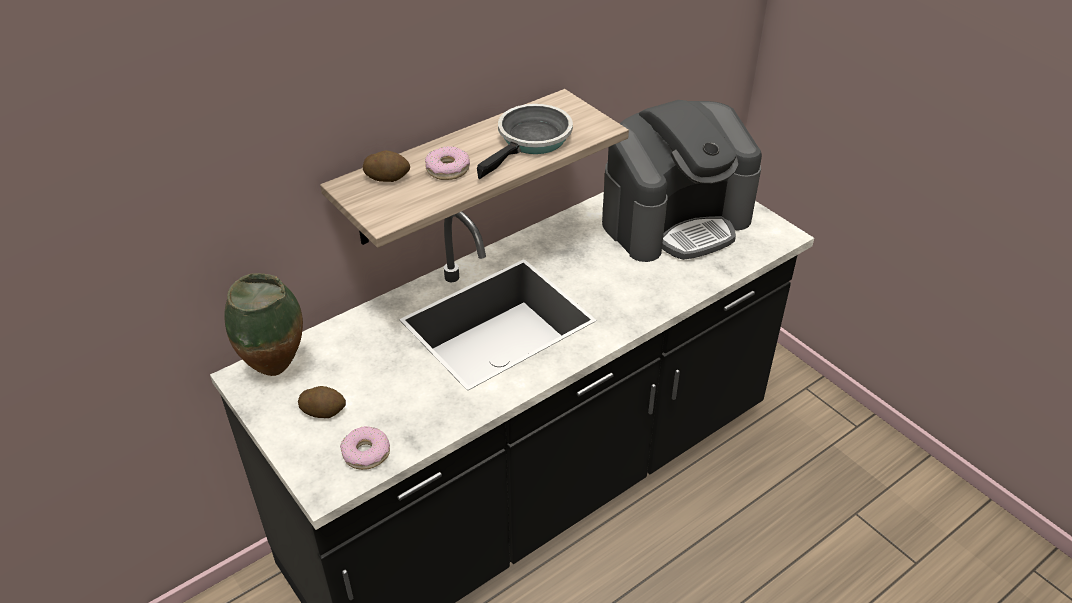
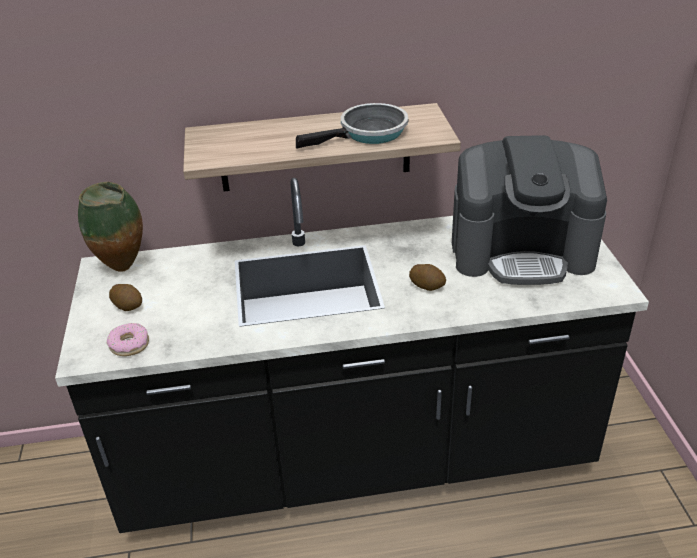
camera: 30 degrees right, 5 degrees down
(387, 177) = (234, 133): potato -> potato (427, 285)
(447, 169) = (283, 138): donut -> none

